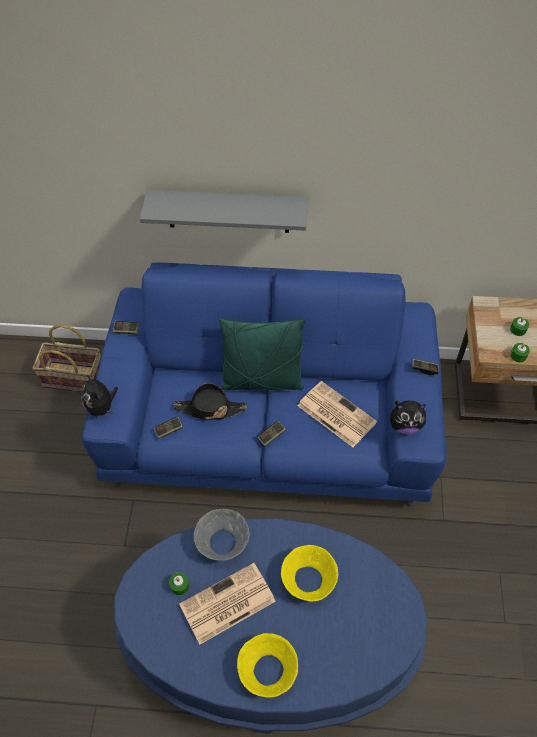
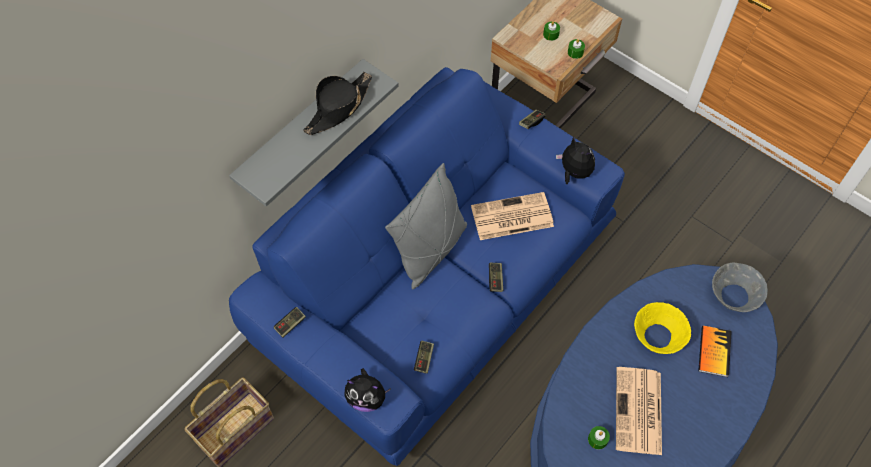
camera: 55 degrees left, 5 degrees up
(210, 409) = (427, 311): black hat -> black hat (338, 108)
(223, 542) = (579, 380): grey bowl -> grey bowl (734, 296)
(262, 381) = (431, 250): green pillow -> grey pillow
(267, 670) = (715, 415): yellow bowl -> none
(329, 635) = (714, 351): none -> book
(405, 425) = (574, 173): plush toy -> plush toy turned 75 degrees counterclockwise

